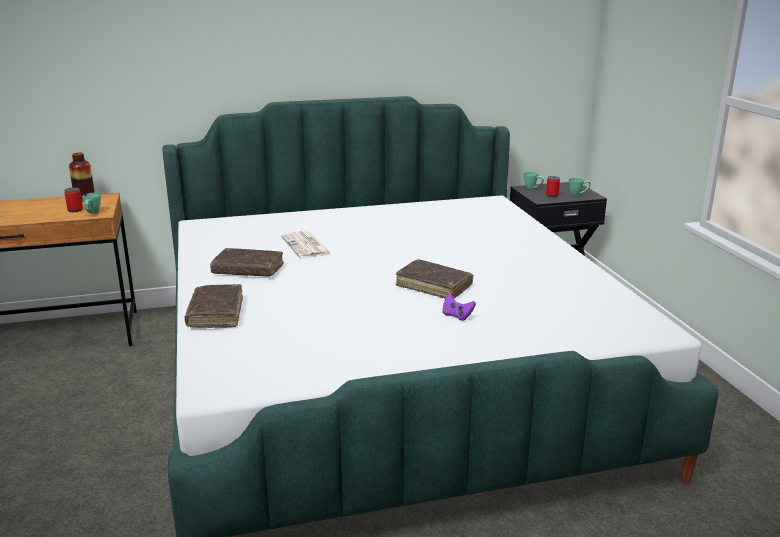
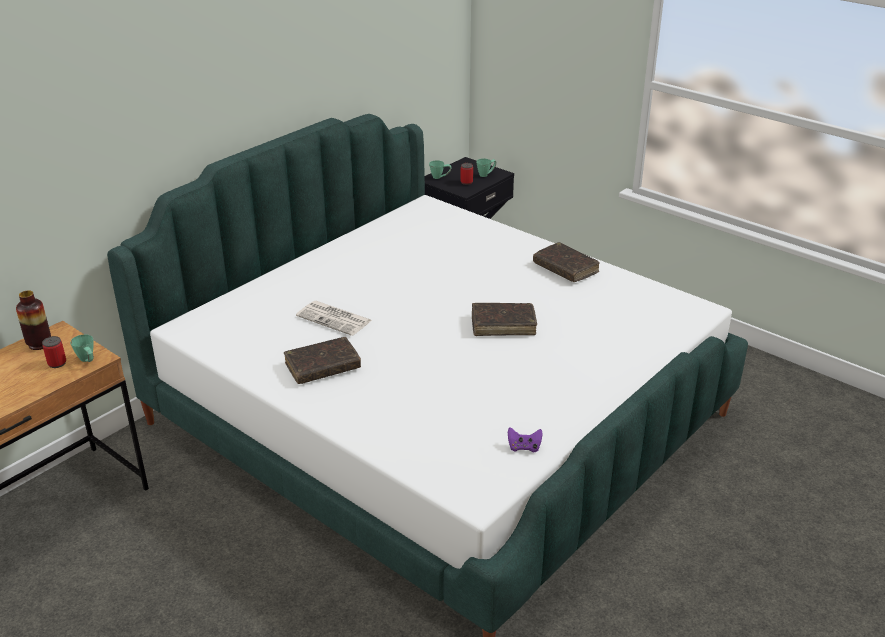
camera: 35 degrees left, 10 degrees up
(216, 313) = (367, 426): brown book -> brown book (565, 268)
(457, 316) = (557, 349): purple game controller -> purple game controller (524, 447)

